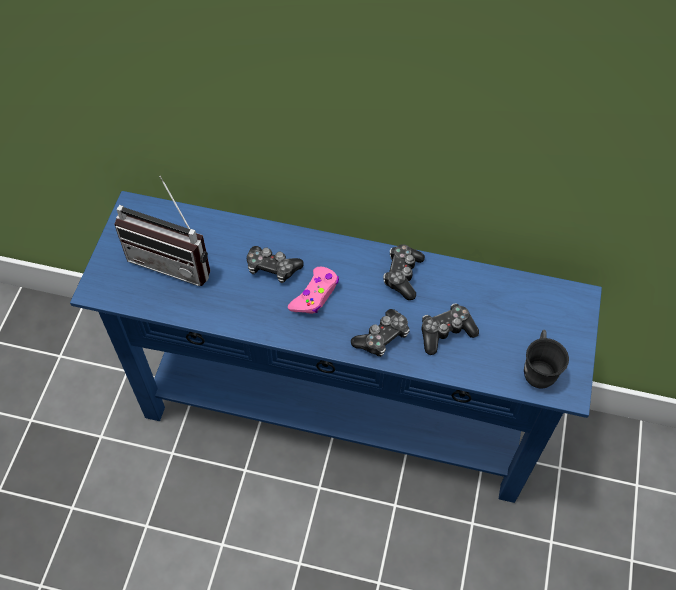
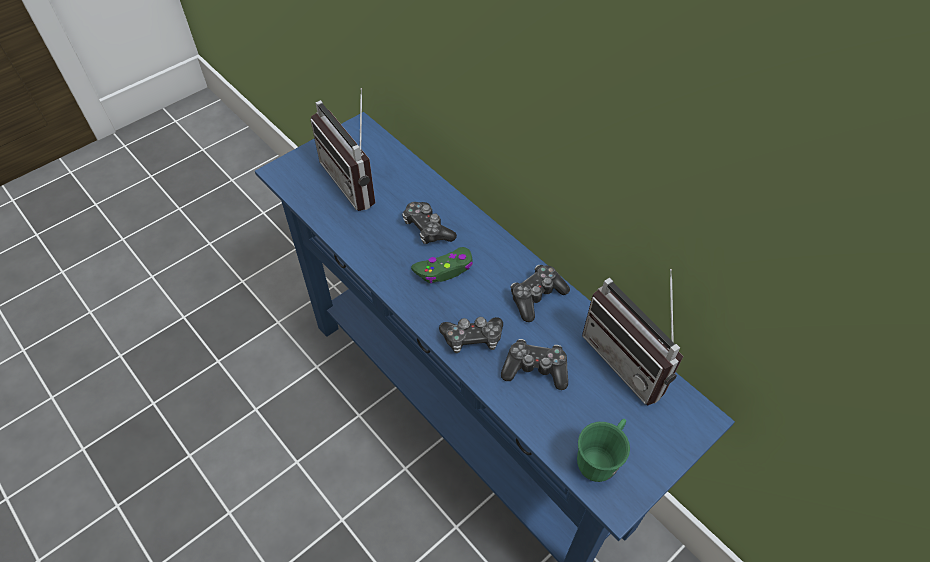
camera: 35 degrees right, 5 degrees down
(315, 295) = (444, 270): pink game controller -> green game controller
(505, 283) = (631, 360): none -> radio
(538, 370) = (600, 459): grey mug -> green mug

